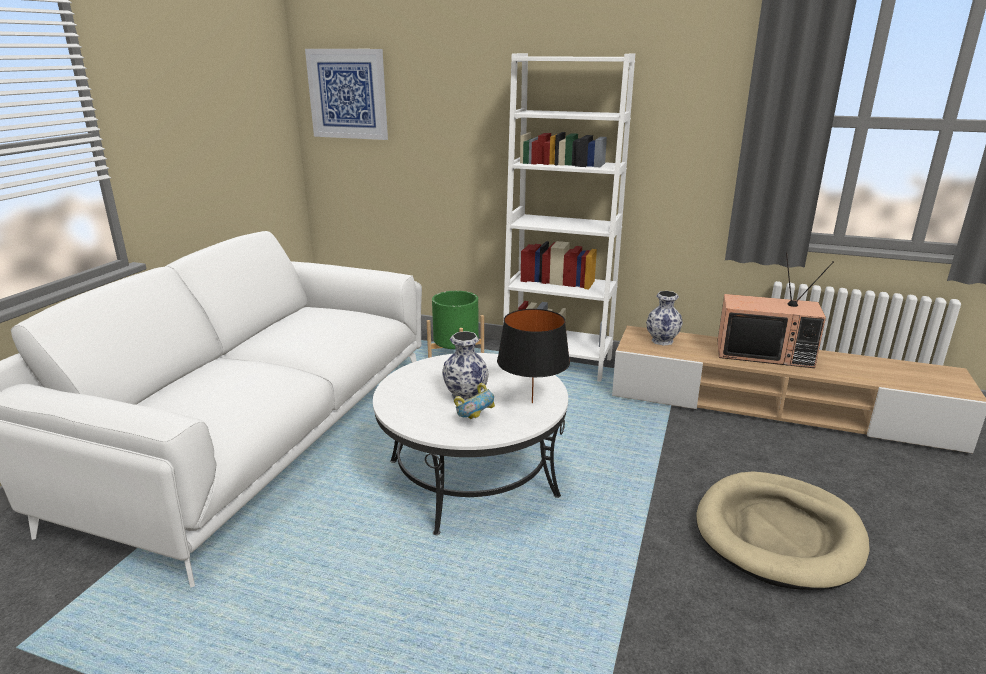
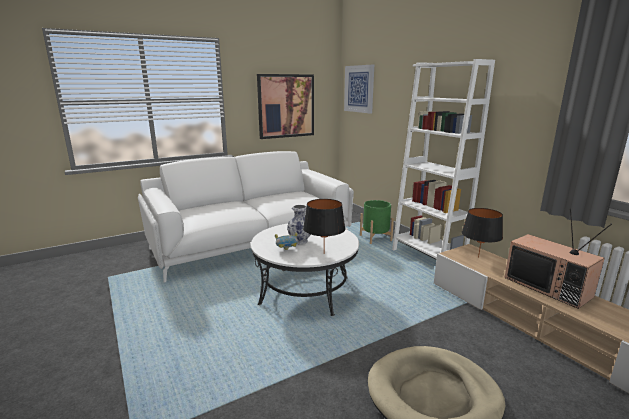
camera: 40 degrees right, 5 degrees down
(217, 138) = (286, 106): none -> picture
(661, 341) = (478, 257): vase -> black table lamp

